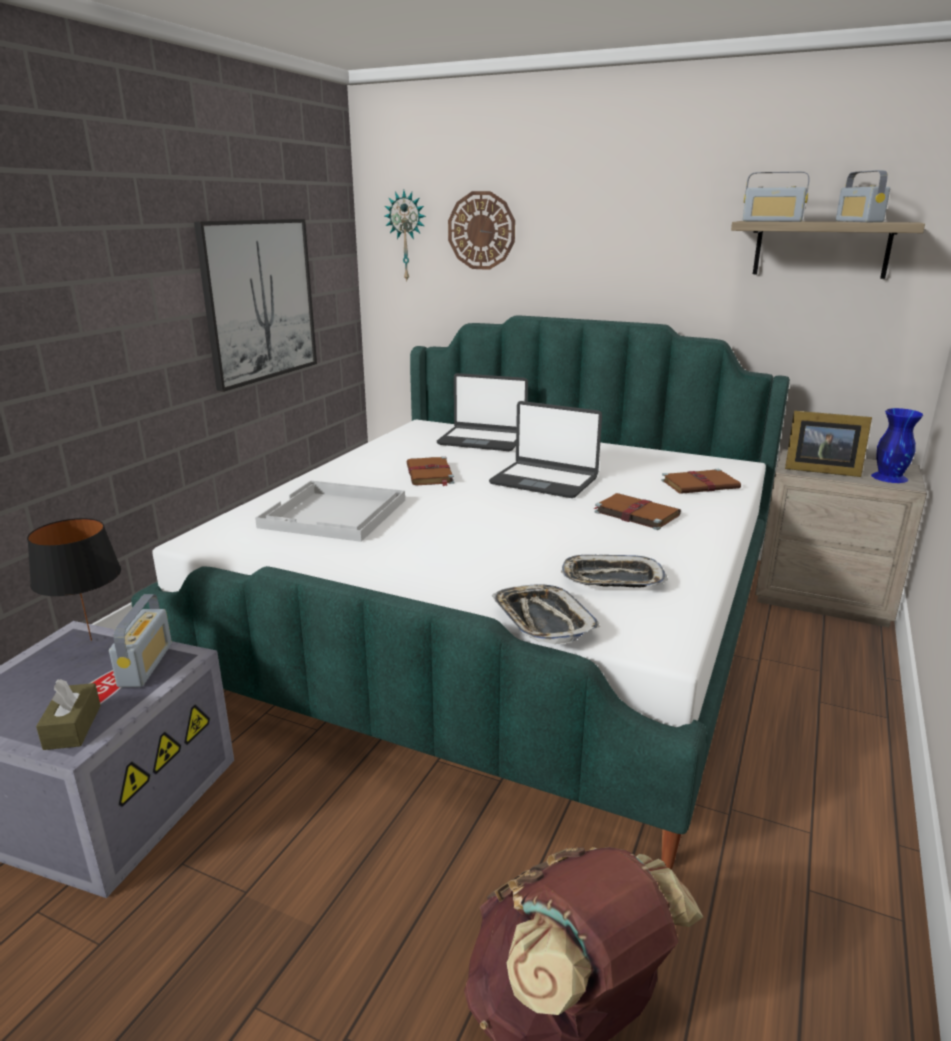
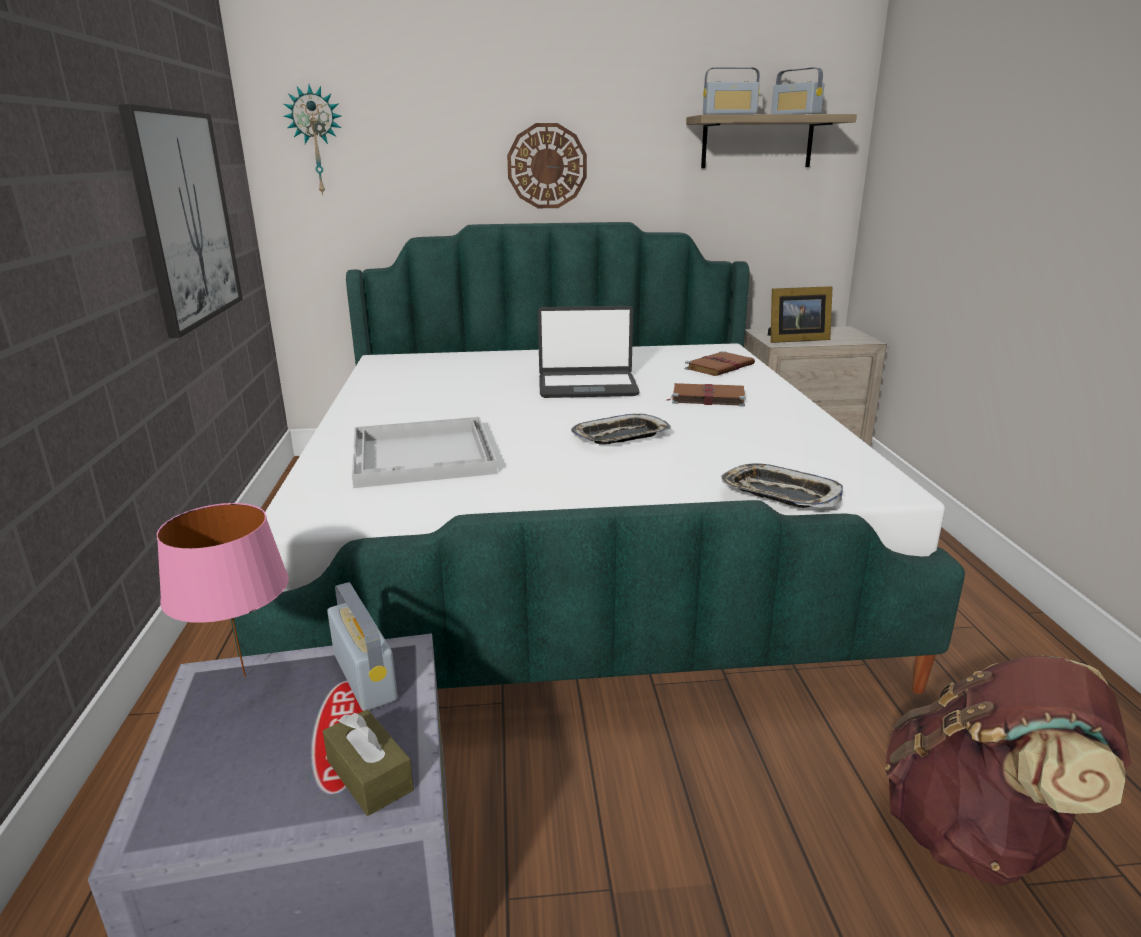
camera: 30 degrees left, 0 degrees up
(90, 640) = (245, 677): black table lamp -> pink table lamp
(430, 474) = (466, 401): brown book -> none
(481, 230) = (414, 132): wall clock -> wall clock (547, 166)
(482, 440) = (469, 362): laptop -> none
(611, 579) = (773, 451): tray -> tray (620, 437)
(889, 477) = (847, 337): blue vase -> none

